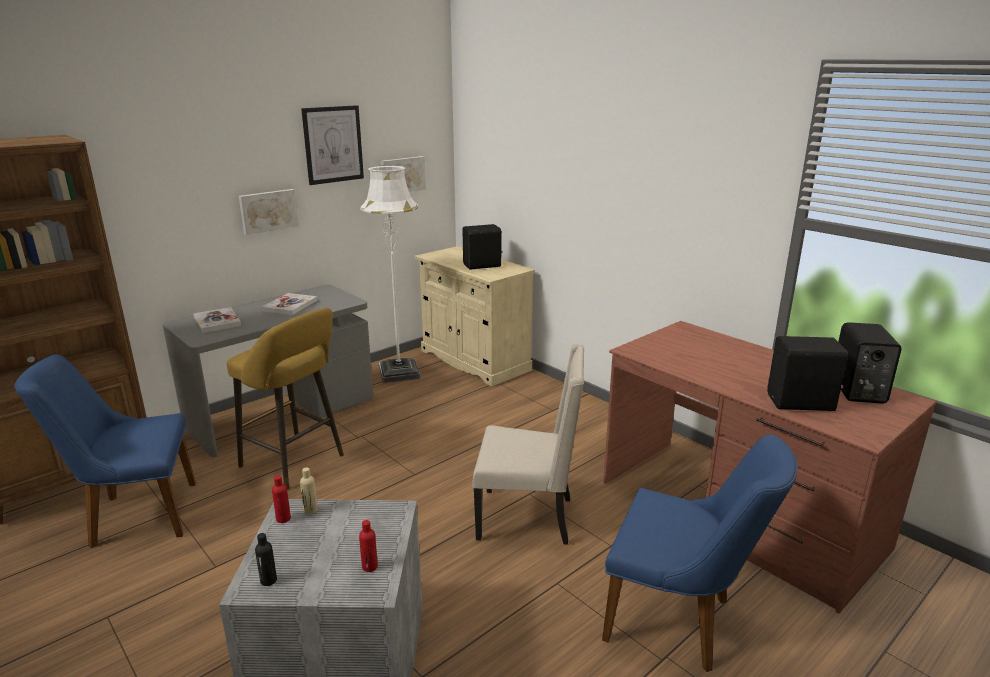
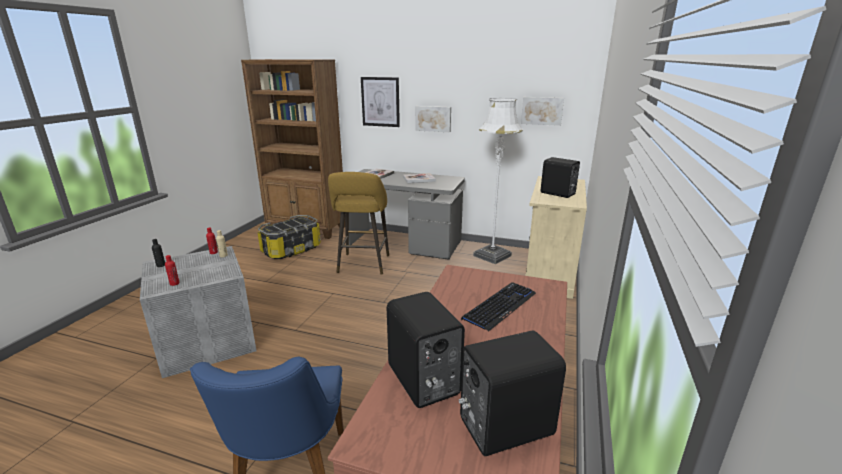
camera: 60 degrees right, 0 degrees up
(133, 516) = (291, 250): blue chair -> storage box
(333, 144) = (485, 80): picture -> picture (380, 102)
(528, 517) = (370, 360): beige chair -> none
(706, 352) = (500, 306): none -> keyboard

